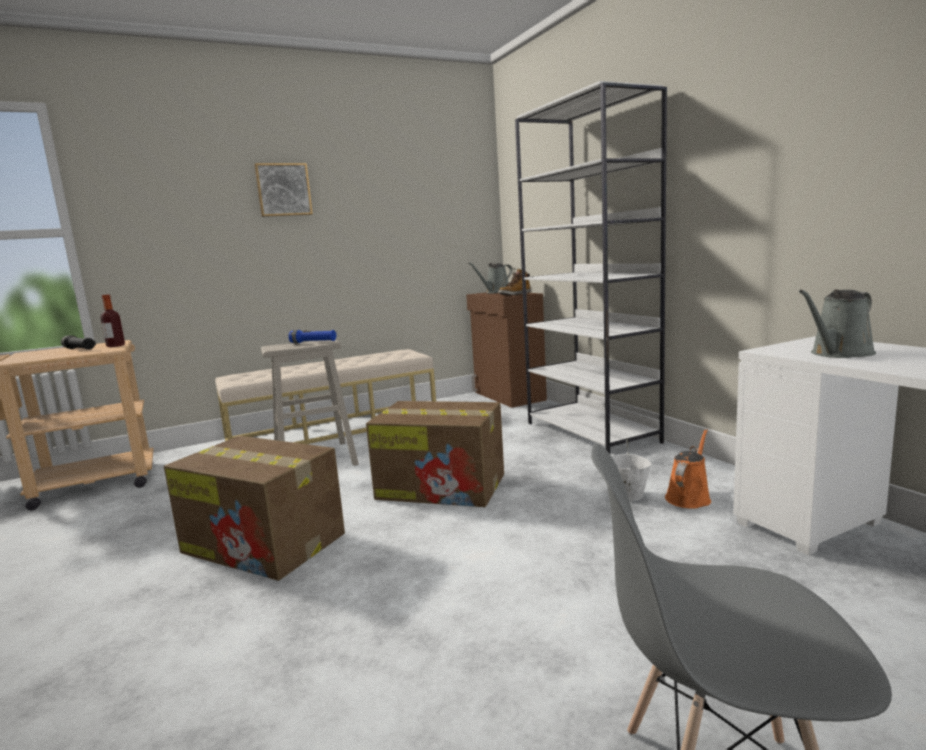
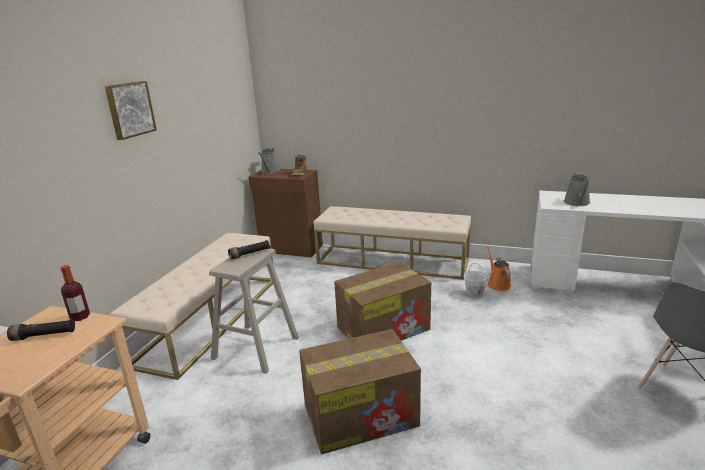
camera: 45 degrees left, 10 degrees up
(313, 342) = (249, 254): blue flashlight -> black flashlight
(592, 432) = (392, 261): white bookcase -> beige bench

